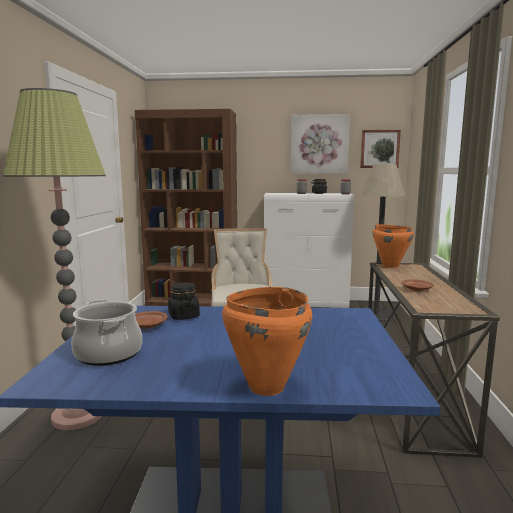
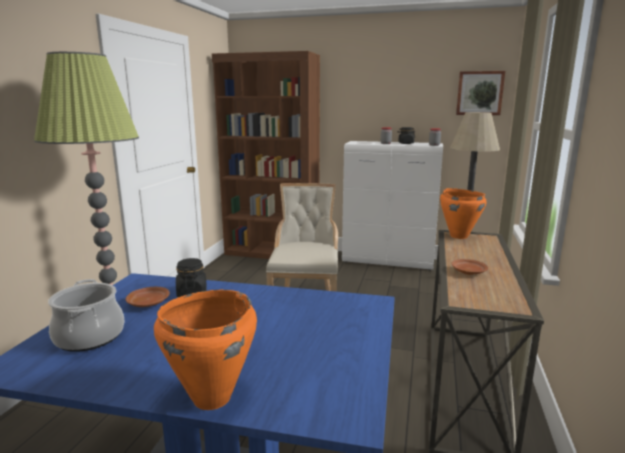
camera: 10 degrees right, 5 degrees up
(319, 144) = (410, 88): picture -> none

